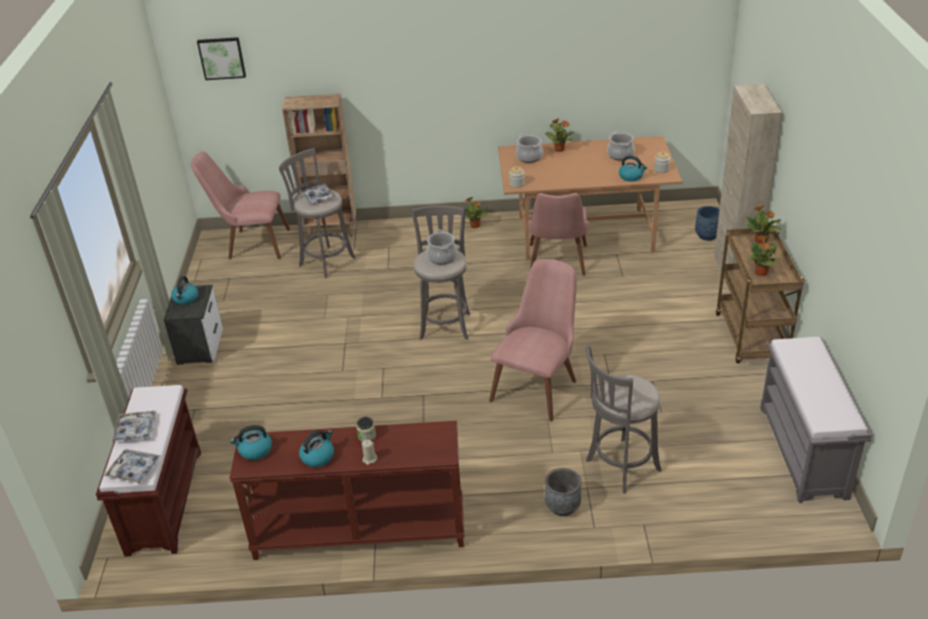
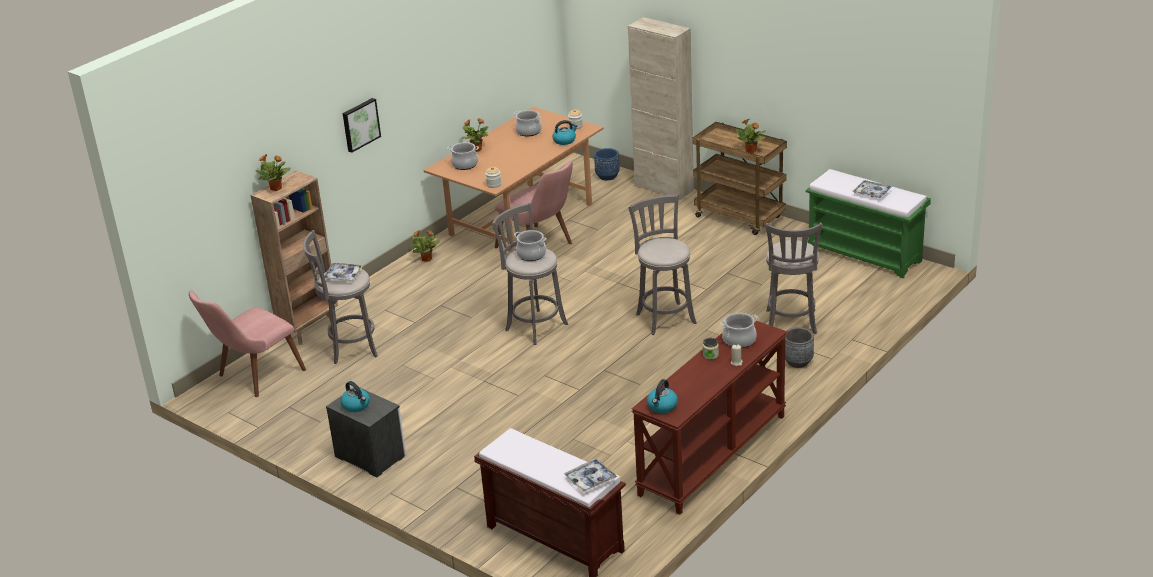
camera: 50 degrees left, 5 degrees down
(135, 430) = (540, 465): tray -> tray (872, 193)
(222, 58) = (190, 175): picture -> picture (360, 124)
(318, 457) = (705, 382): kettle -> none
(409, 441) = (739, 340): none -> cooking pot
(538, 384) = (664, 317): pink chair -> grey stool
(761, 241) = (718, 135): potted plant -> potted plant (276, 188)
(804, 452) = (865, 255): grey bench -> green bench

